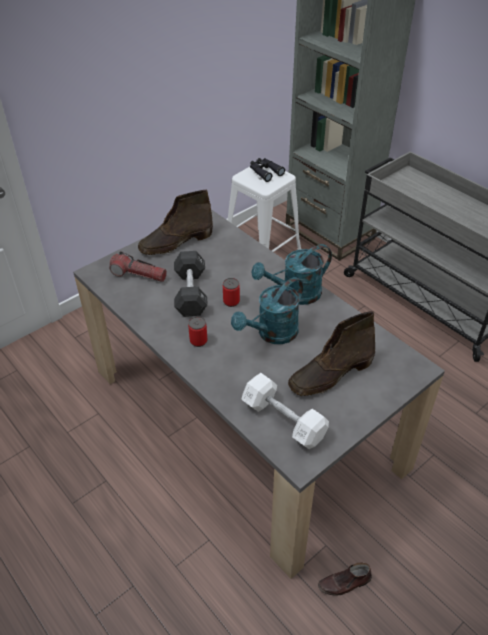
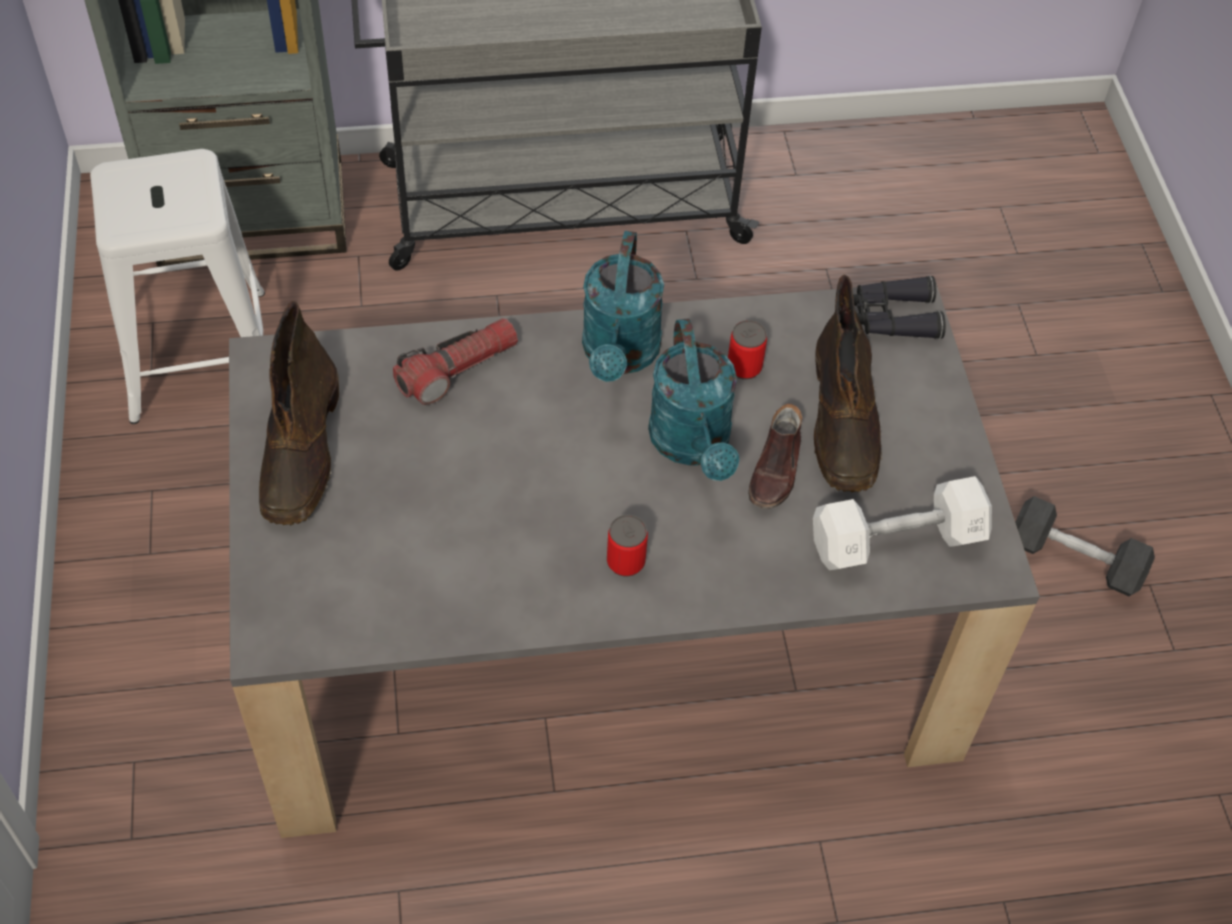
camera: 60 degrees left, 10 degrees up
(139, 274) = (350, 564): flashlight -> flashlight (457, 370)
(191, 293) = (482, 506): black dumbbell -> black dumbbell (1074, 559)
(231, 301) = (560, 457): can -> can (744, 367)
(265, 172) = (145, 185): black binoculars -> black binoculars (891, 317)
(344, 583) = (1012, 691): brown shoe -> brown shoe (776, 470)

